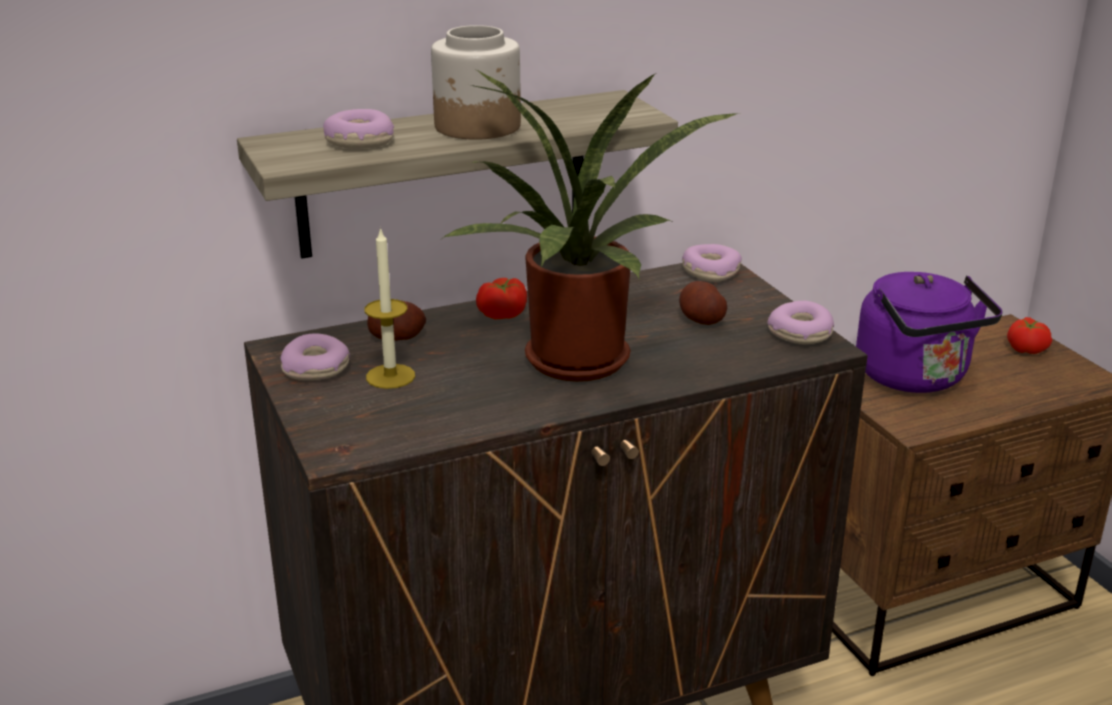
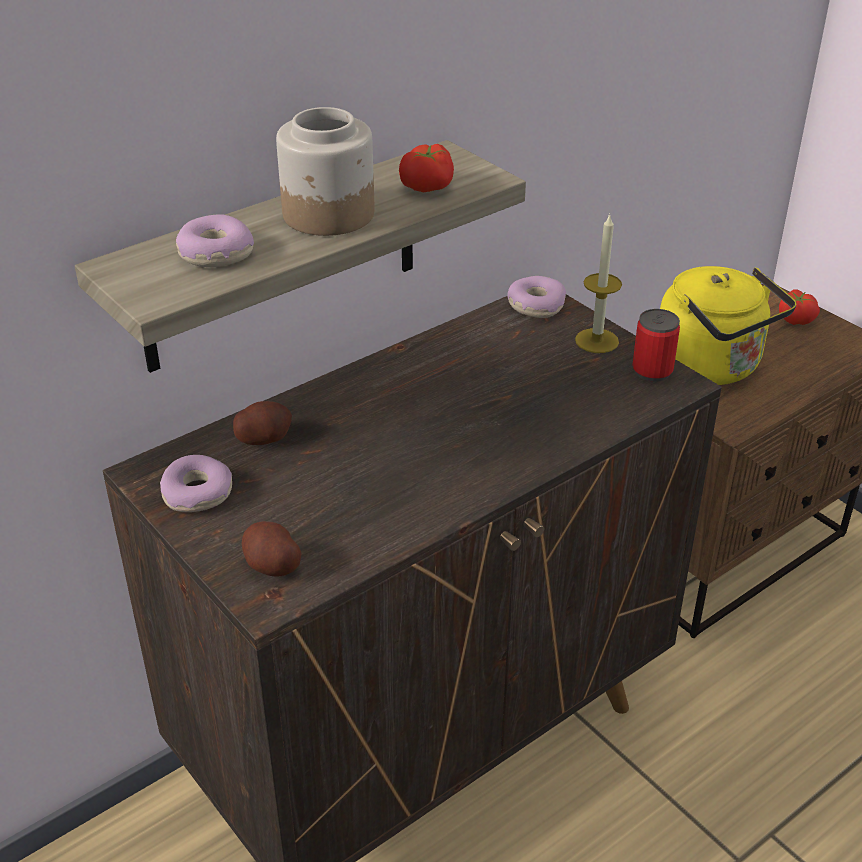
camera: 15 degrees left, 10 degrees up
(390, 376) = (280, 490): candle -> candle (596, 341)
(503, 315) = (359, 391): tomato -> tomato (428, 186)
(577, 366) = (461, 446): potted plant -> none
(701, 319) = (553, 367): potato -> potato (272, 565)
(801, 334) = (652, 371): donut -> can
(916, 378) = (713, 367): purple kettle -> yellow kettle

